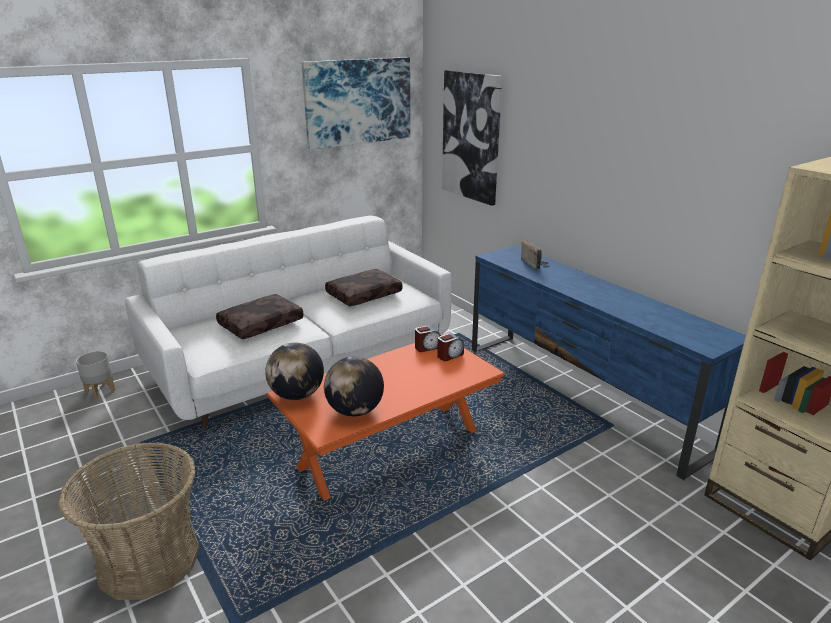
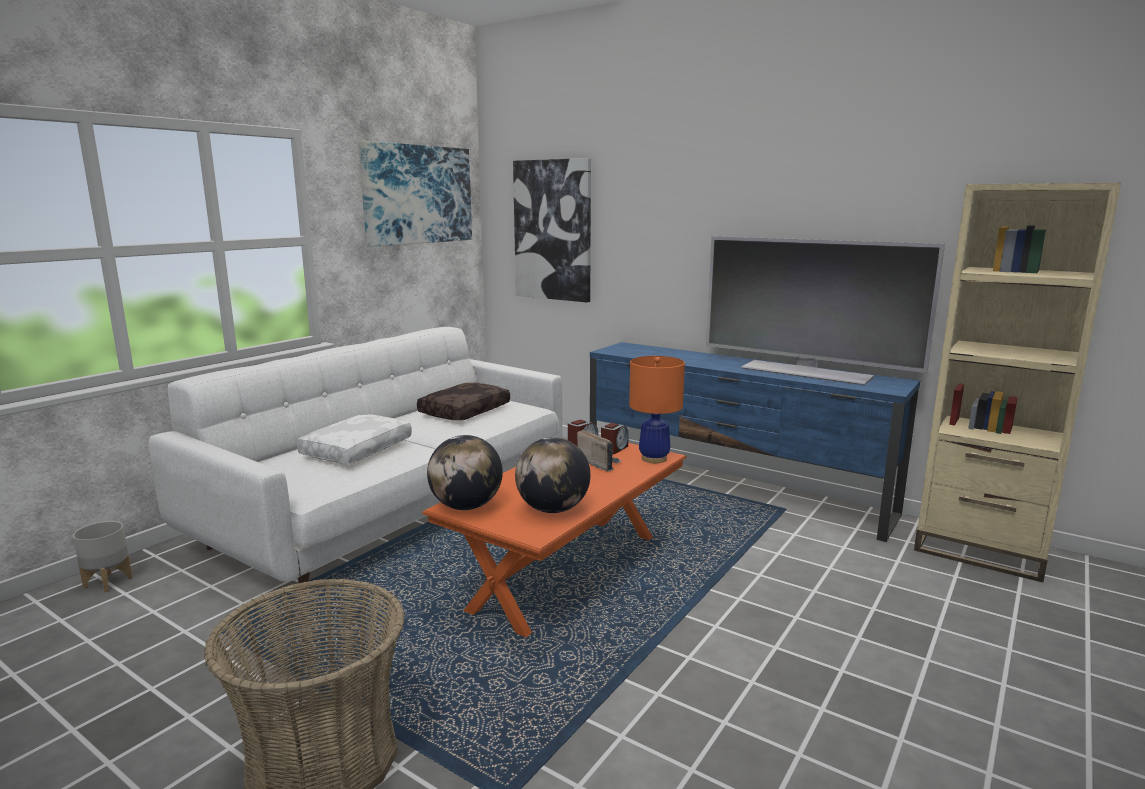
camera: 20 degrees left, 10 degrees down
(261, 324) = (356, 449): brown pillow -> white pillow
(474, 372) = (654, 459): none -> orange table lamp
(534, 264) = (658, 352): radio -> radio (599, 463)
(647, 309) = (806, 372): none -> television

